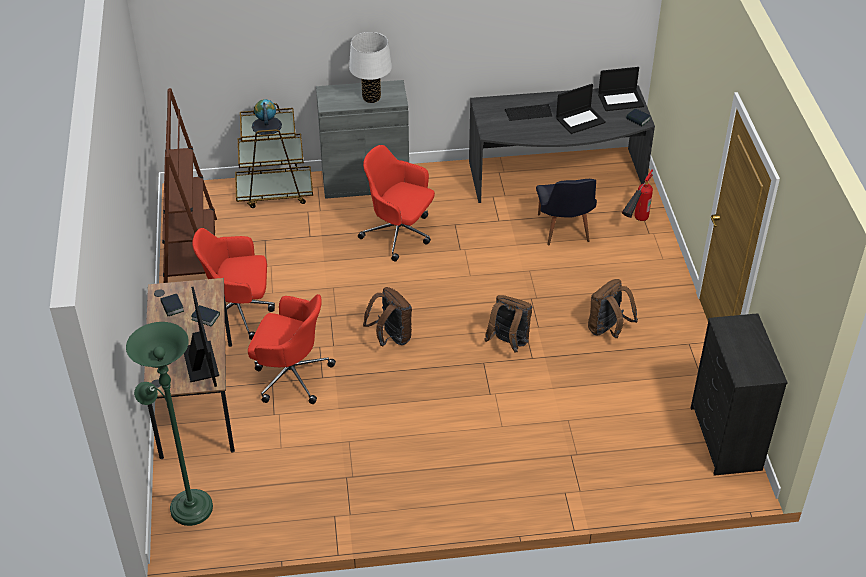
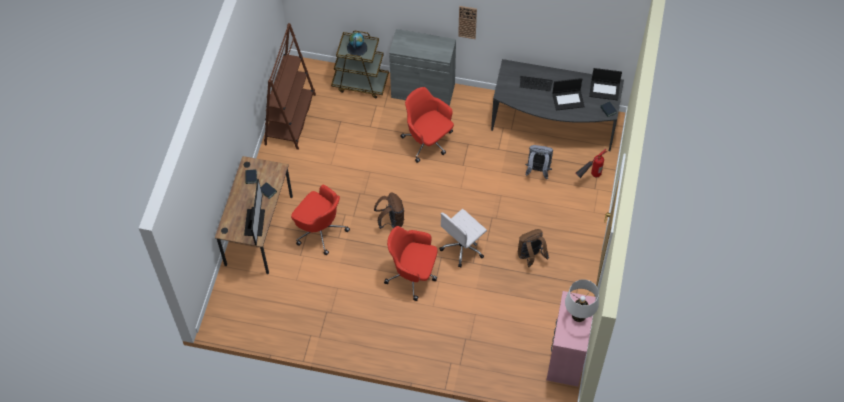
camera: 20 degrees right, 15 degrees up
(187, 505) = (230, 301): green floor lamp -> none
(239, 312) = (305, 173): red office chair -> red office chair (413, 274)
(371, 98) = (428, 49): white table lamp -> white table lamp (578, 316)
(418, 44) = (467, 22): none -> wall clock
(508, 343) = (463, 247): brown backpack -> white office chair
(564, 232) = (537, 171): black chair -> grey backpack
(724, 438) = (566, 357): black dresser -> pink dresser

